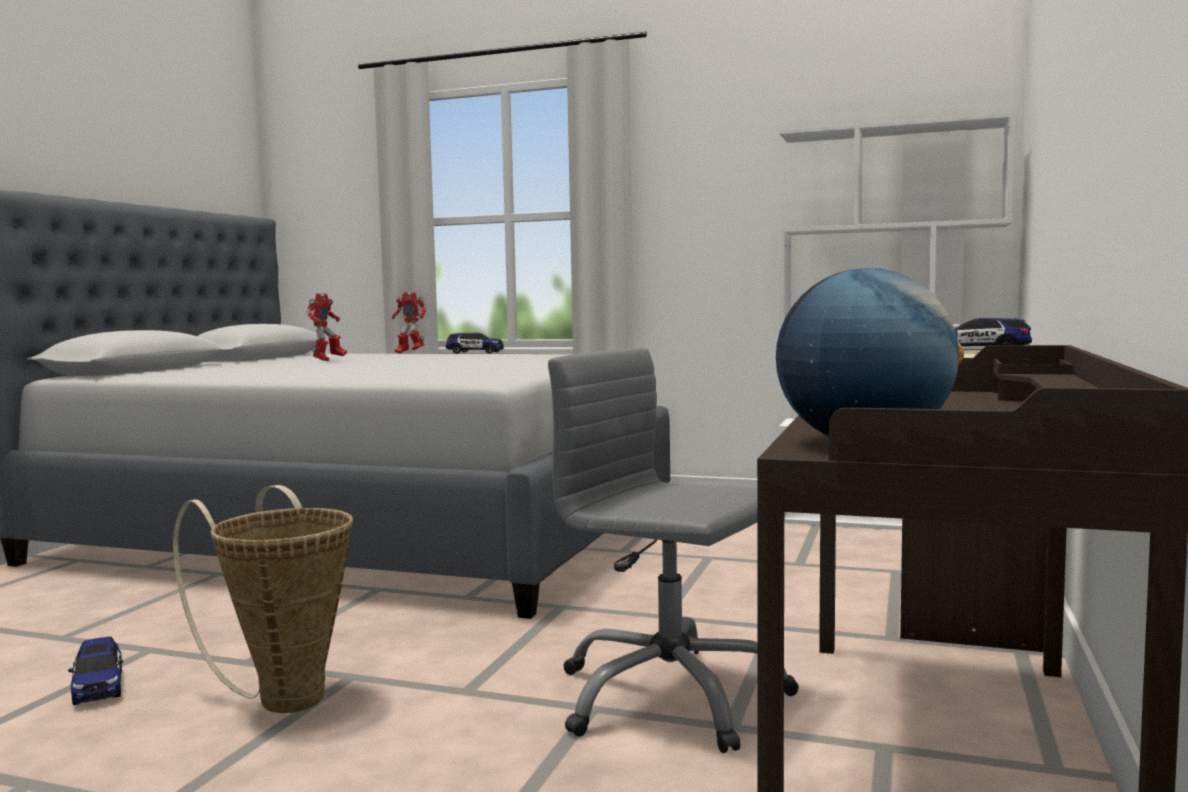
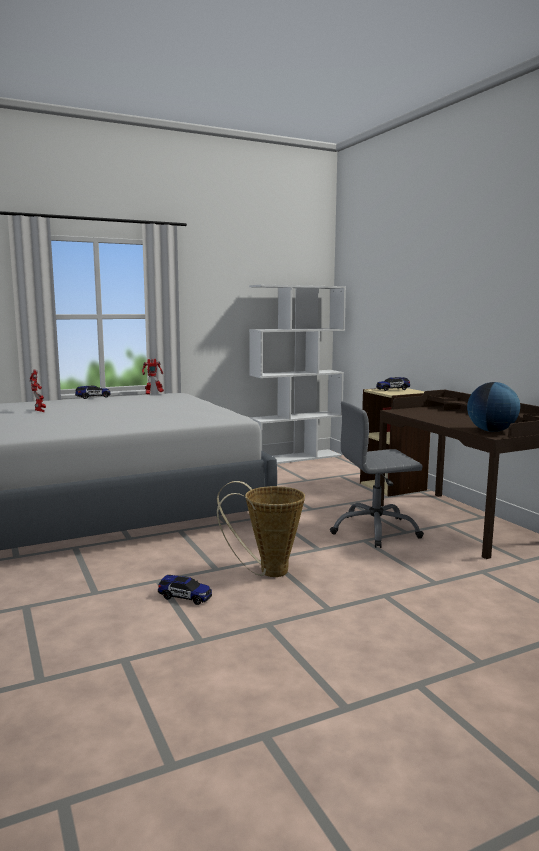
camera: 45 degrees left, 5 degrees up
(409, 353) = (49, 400): toy robot -> toy robot (153, 394)

